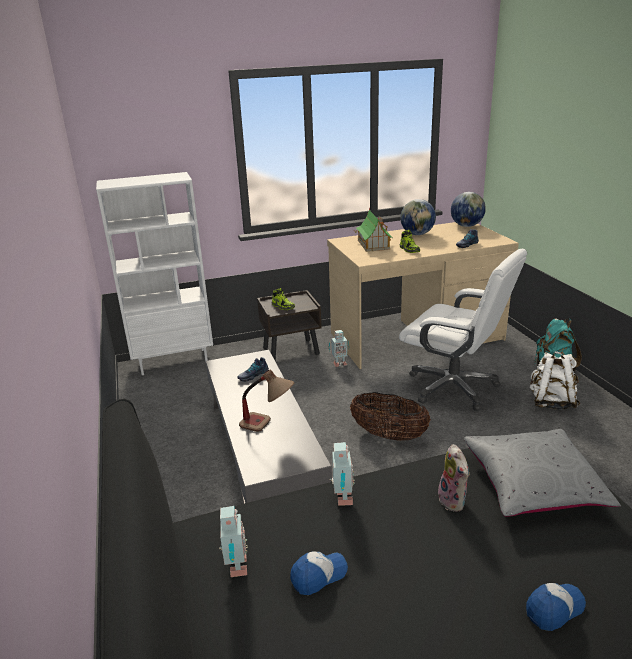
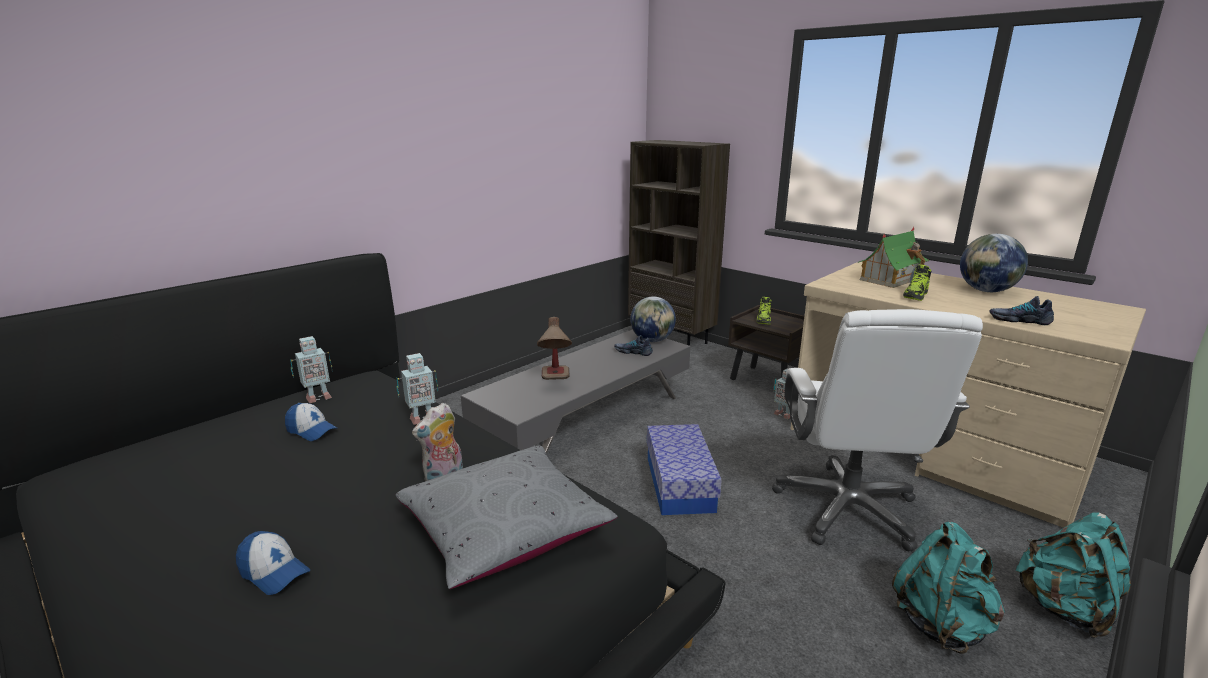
camera: 60 degrees right, 5 degrees down
(174, 361) = (671, 339): white bookcase -> brown bookcase
(389, 435) = (680, 484): basket -> storage box
(466, 226) = (1107, 310): globe -> globe (652, 340)
(551, 402) = (942, 623): white backpack -> turquoise backpack

